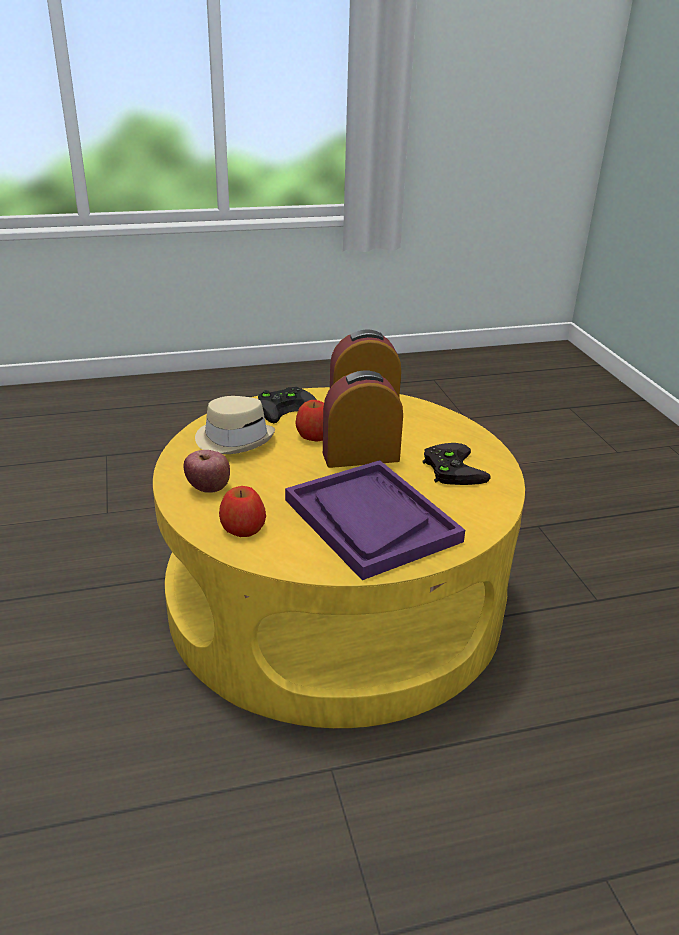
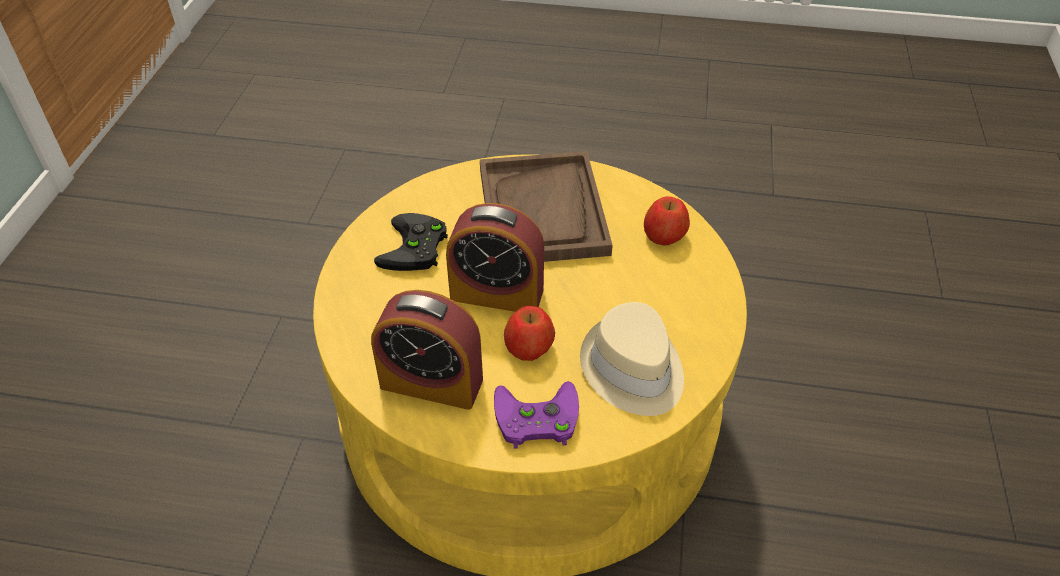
camera: 155 degrees left, 15 degrees up
(208, 488) = (685, 294): apple -> none
(287, 407) = (534, 420): black game controller -> purple game controller
(370, 520) = (543, 211): purple tray -> brown tray

